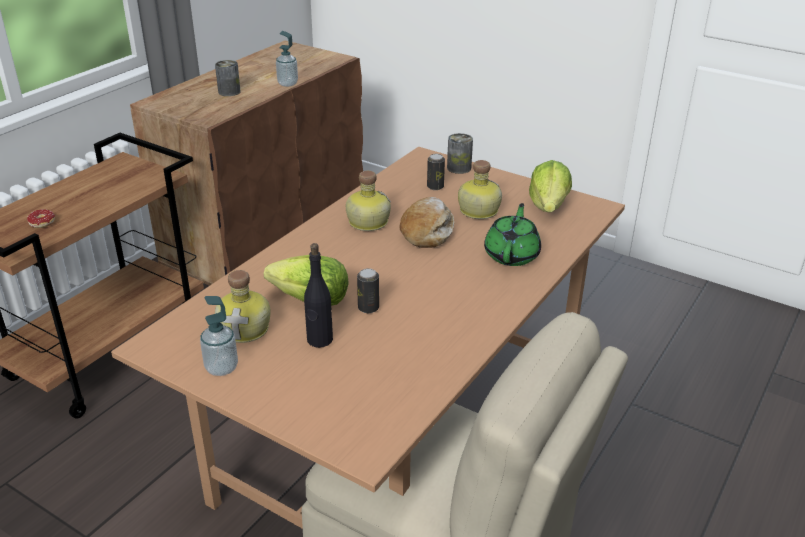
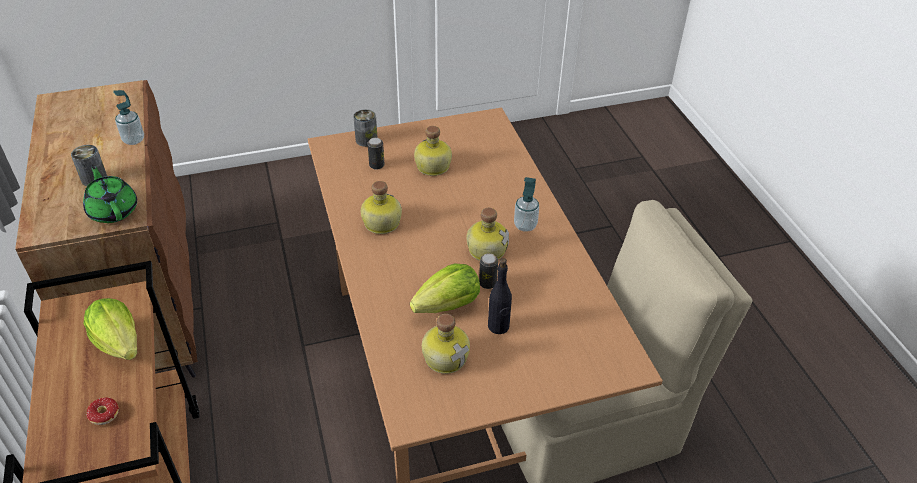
camera: 50 degrees left, 10 degrees up
(221, 368) = (479, 393): soap dispenser -> soap dispenser (525, 225)
(412, 286) = (486, 249): none -> bottle
(427, 231) = (428, 203): bread -> none
(512, 255) = (501, 186): green teapot -> green teapot (113, 210)
(548, 206) = (466, 136): lettuce -> lettuce (119, 343)

